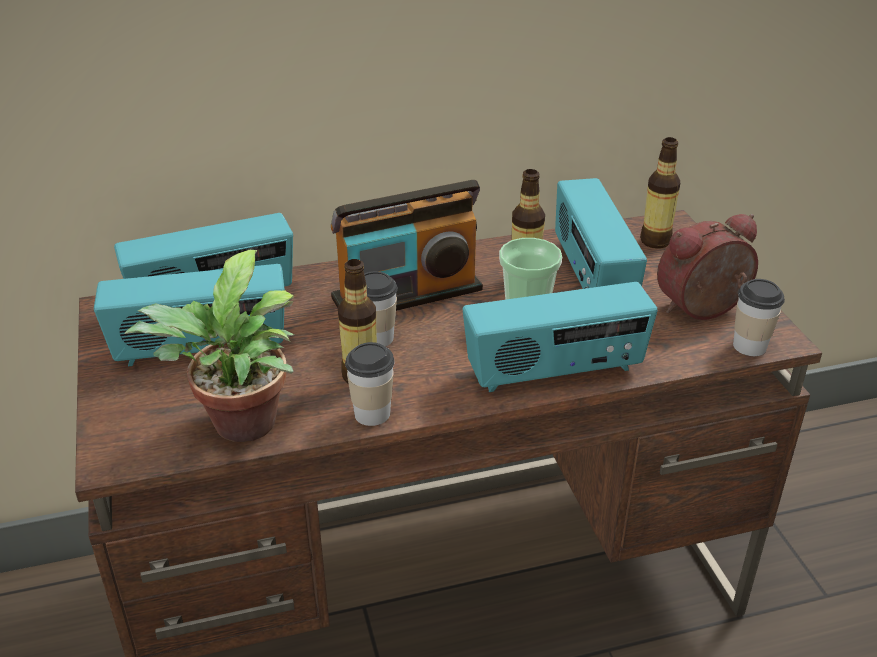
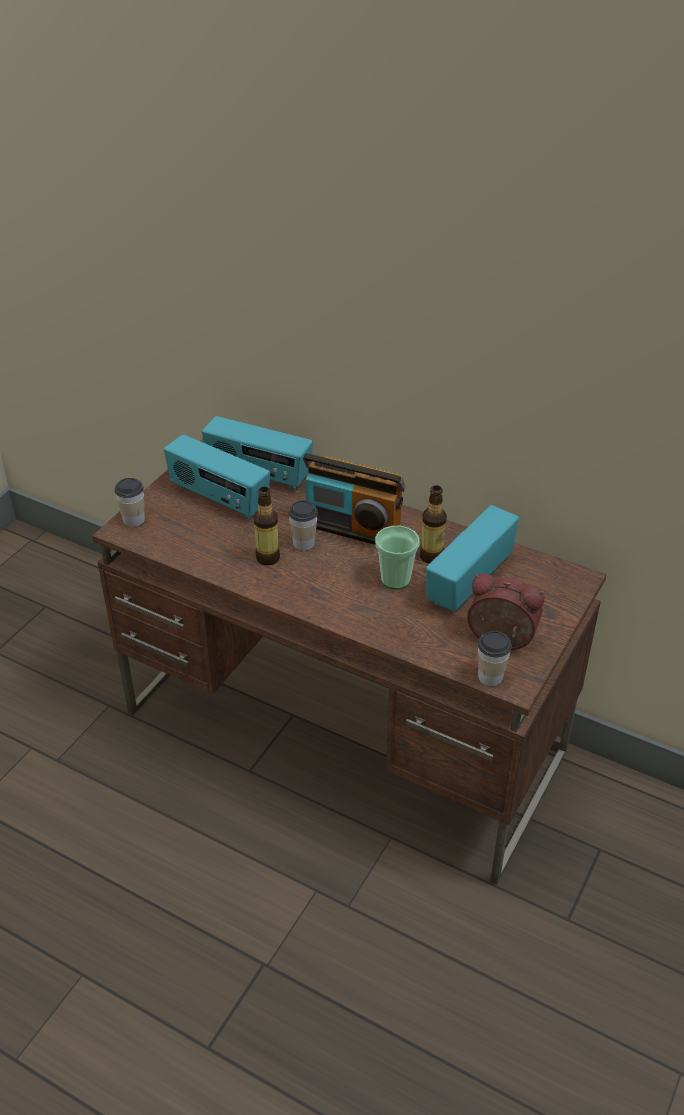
camera: 45 degrees right, 5 degrees up
(240, 428) = (184, 549): potted plant -> none
(372, 413) = (246, 580): cup -> cup (134, 519)
(555, 372) = (360, 618): radio -> none
(655, 241) = (547, 583): bottle -> none

